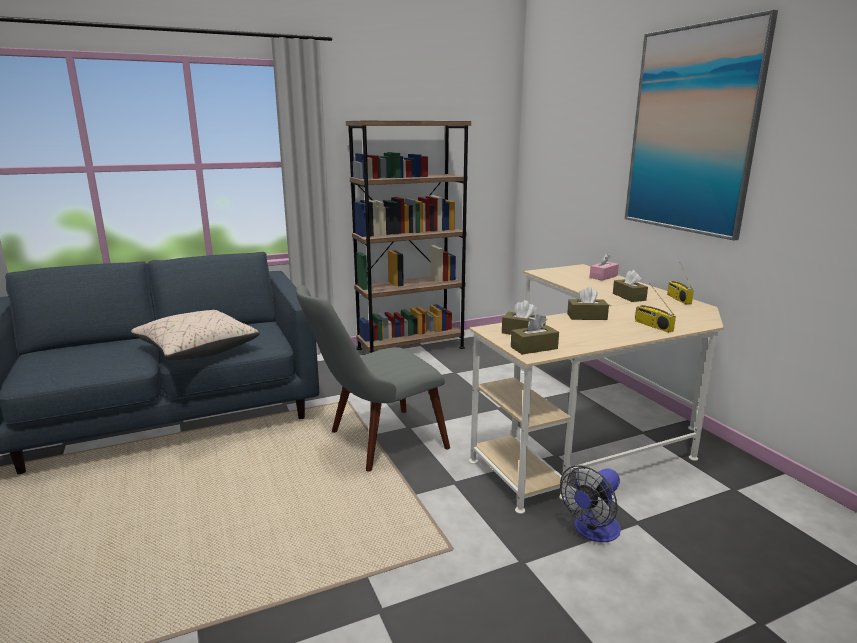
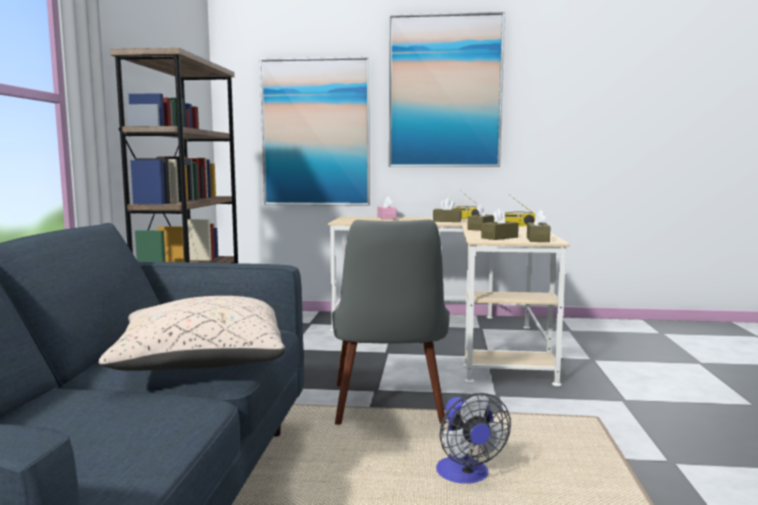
camera: 60 degrees left, 10 degrees down
(578, 172) = (316, 133): none -> picture
(592, 531) = (596, 372): fan -> fan (466, 476)

